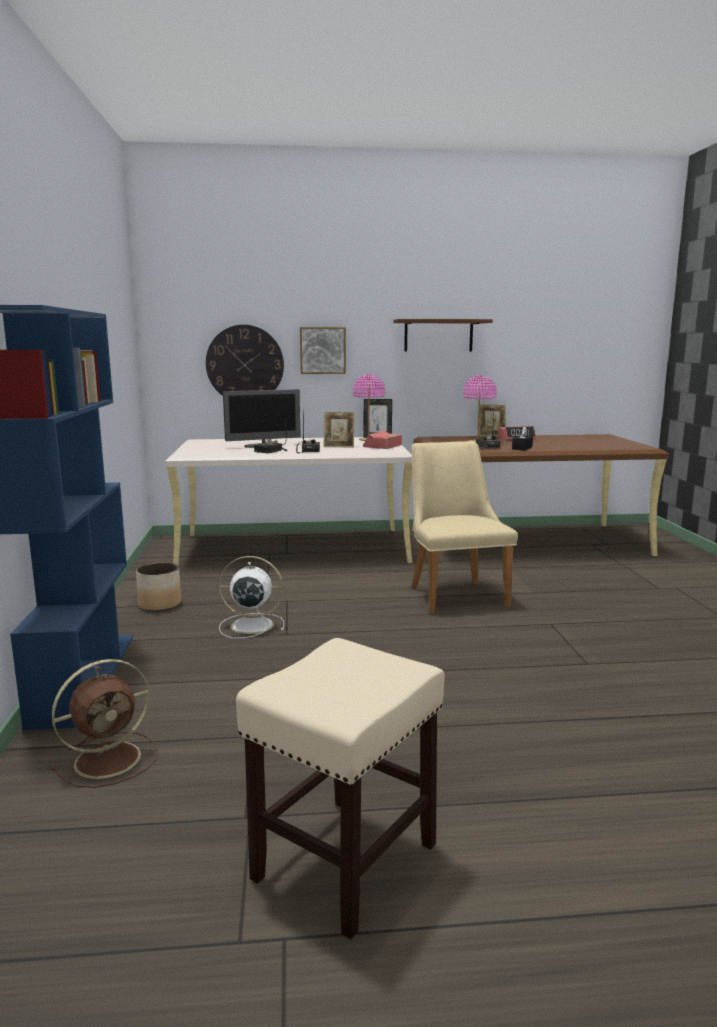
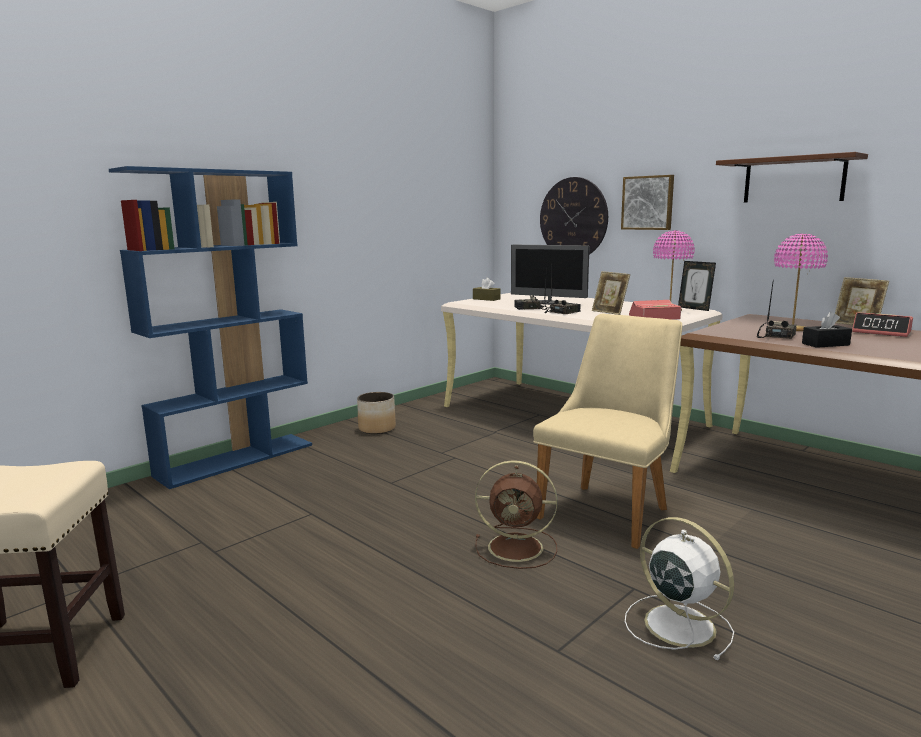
camera: 50 degrees right, 0 degrees up
(111, 758) = (133, 513): brown fan -> brown fan (518, 548)
(195, 449) = (486, 299): none -> brown tissue box
(250, 625) = (386, 466): white fan -> white fan (676, 624)

